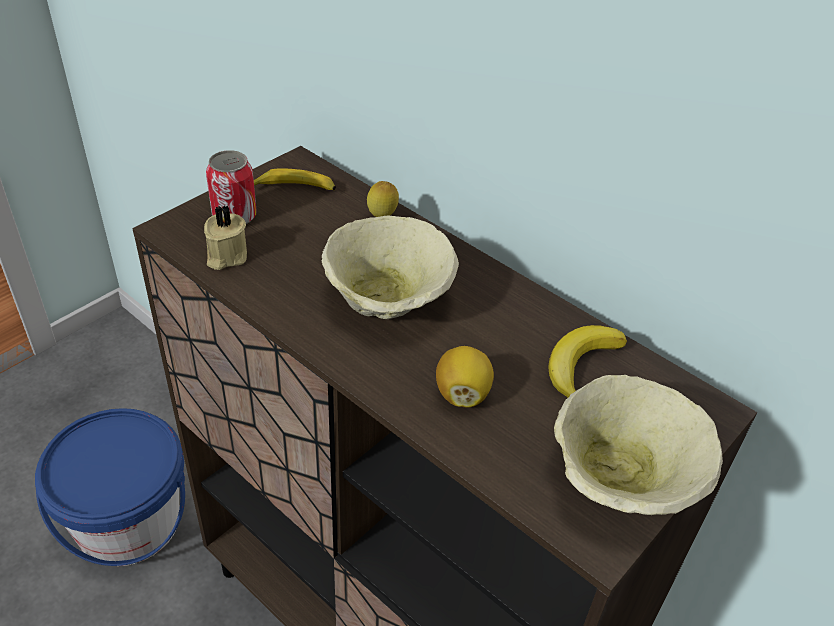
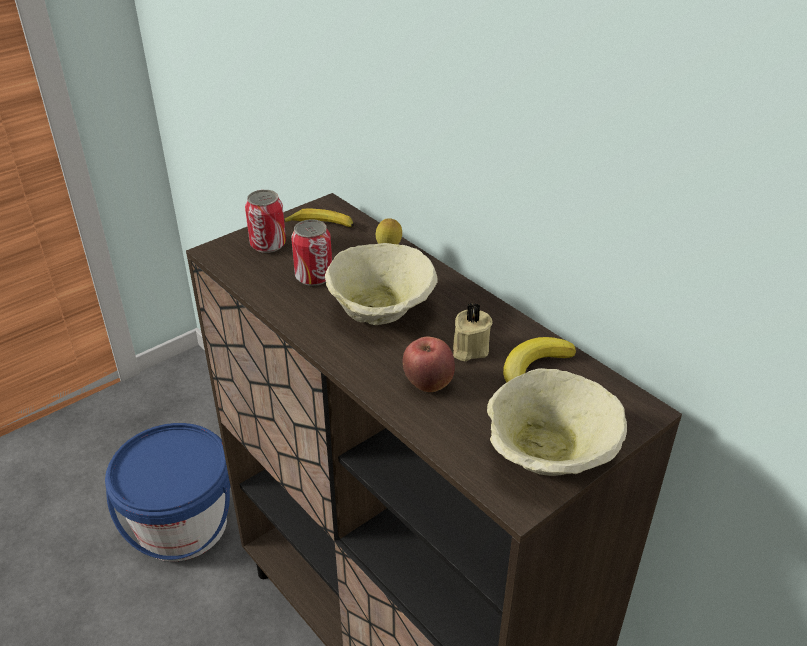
camera: 10 degrees right, 5 degrees down
(225, 256) = (255, 274): beige candle -> beige candle (469, 349)
(298, 257) = (314, 276): none -> can
(462, 394) = (428, 384): lemon -> apple

